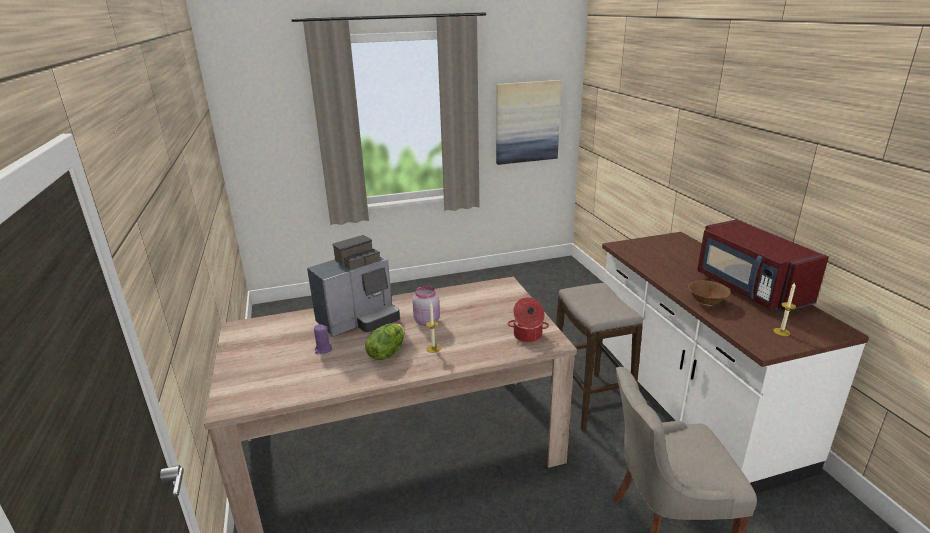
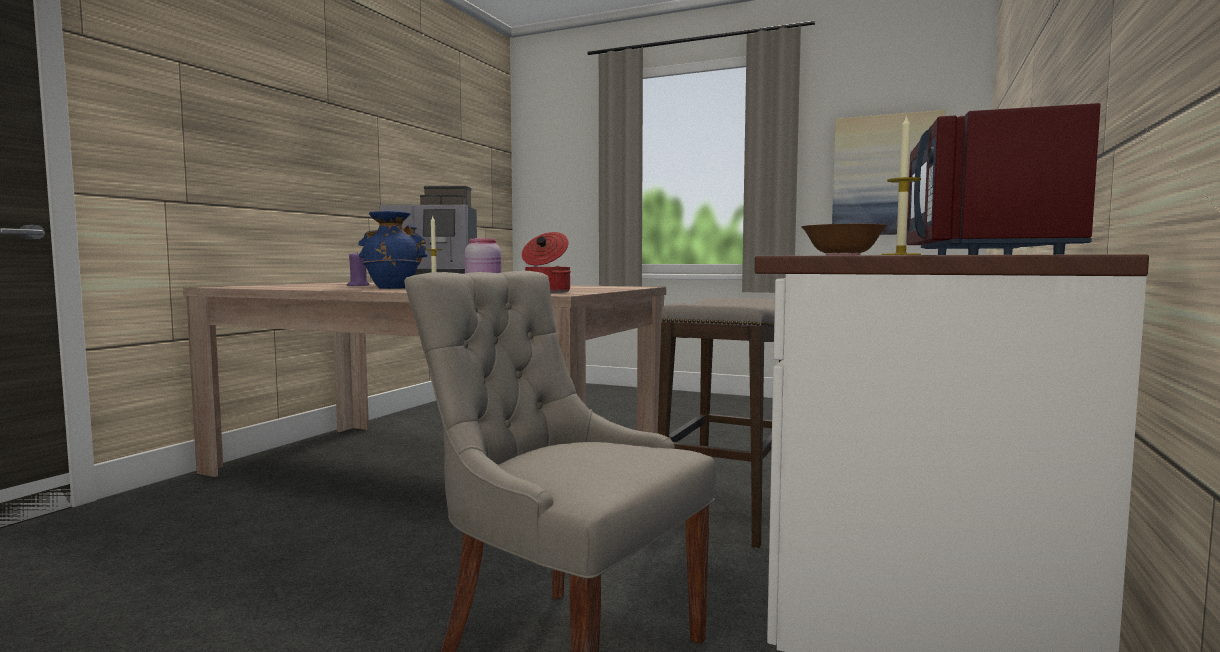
camera: 40 degrees right, 20 degrees down
(386, 352) = (392, 288): lettuce -> blue vase

